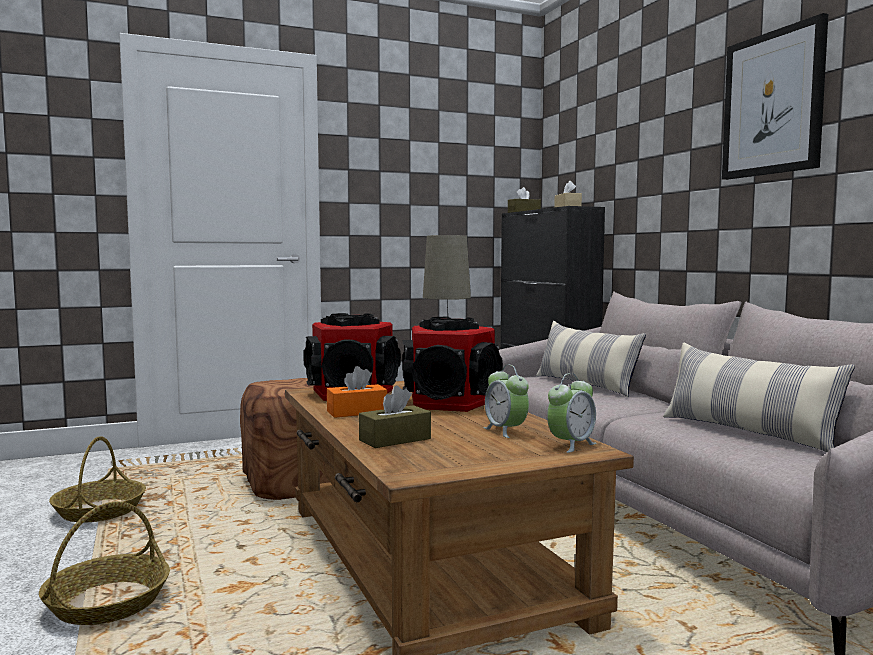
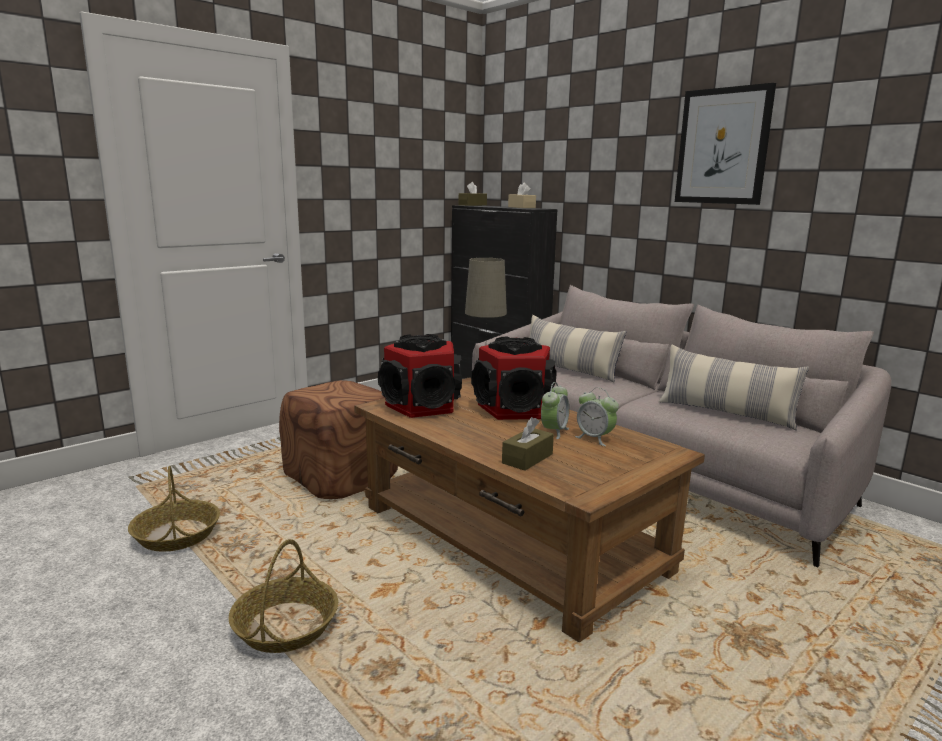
camera: 20 degrees left, 10 degrees up
(357, 412) = (456, 429): orange tissue box -> none
(571, 445) = (655, 448): alarm clock -> alarm clock (554, 431)

